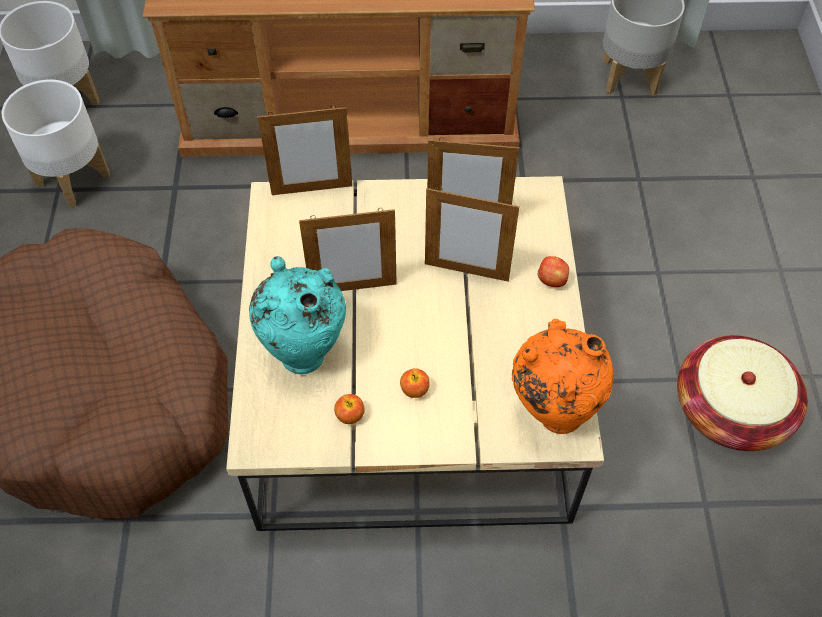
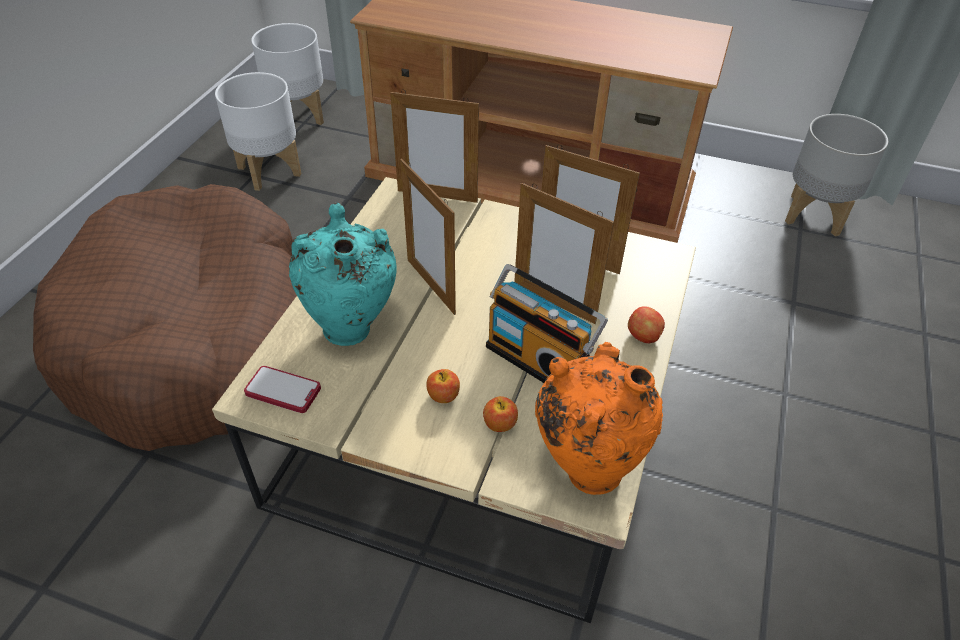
camera: 20 degrees right, 10 degrees down
(278, 431) = (283, 391): none -> phone
(350, 416) = (363, 399): apple -> apple (499, 424)
(353, 288) = (431, 286): picture frame -> picture frame turned 45 degrees clockwise
(477, 331) = (538, 360): none -> radio
(730, 410) = (827, 563): basket -> none

